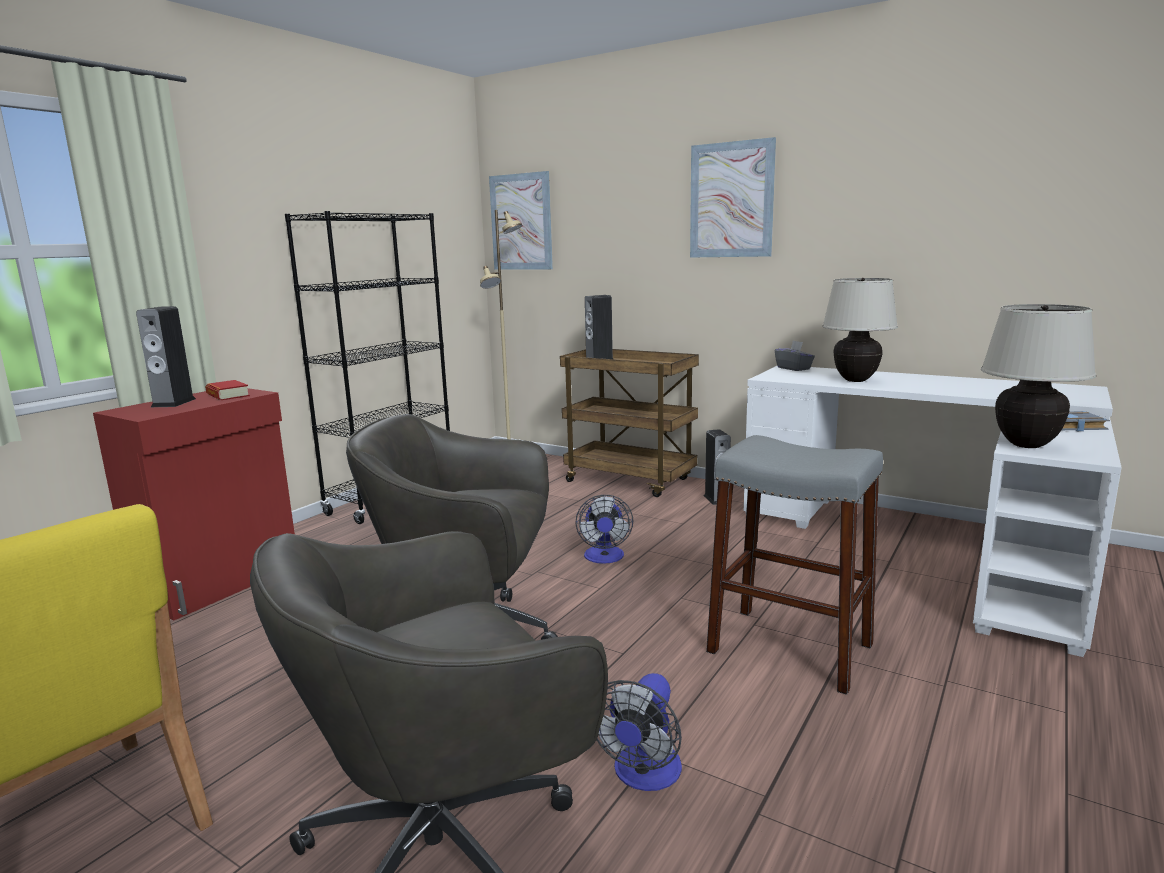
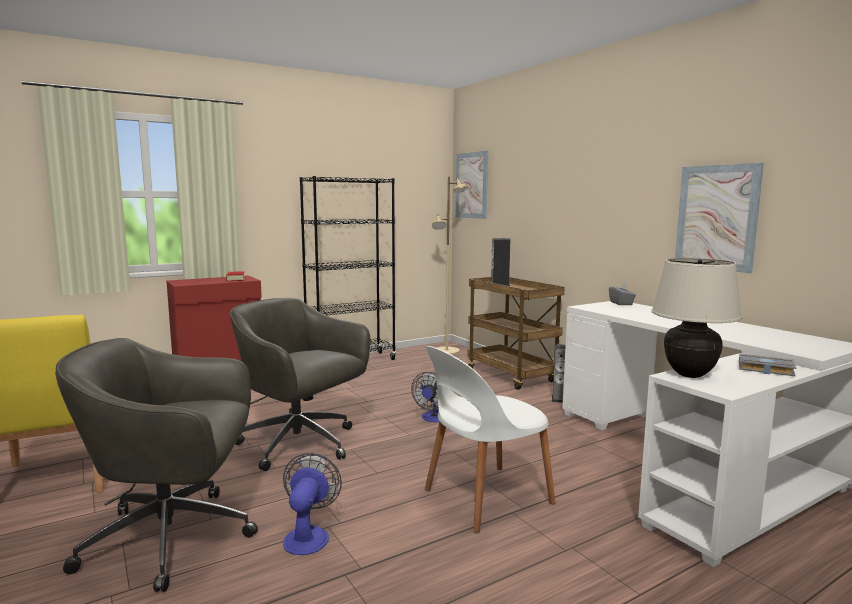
camera: 25 degrees right, 5 degrees down
(173, 403) = (205, 280): speaker -> none
(643, 775) = (308, 535): fan -> fan turned 135 degrees clockwise
(731, 200) = (592, 172): picture -> picture (716, 217)
(789, 648) = (485, 498): grey stool -> white chair
(856, 380) = (648, 316): beige table lamp -> none

